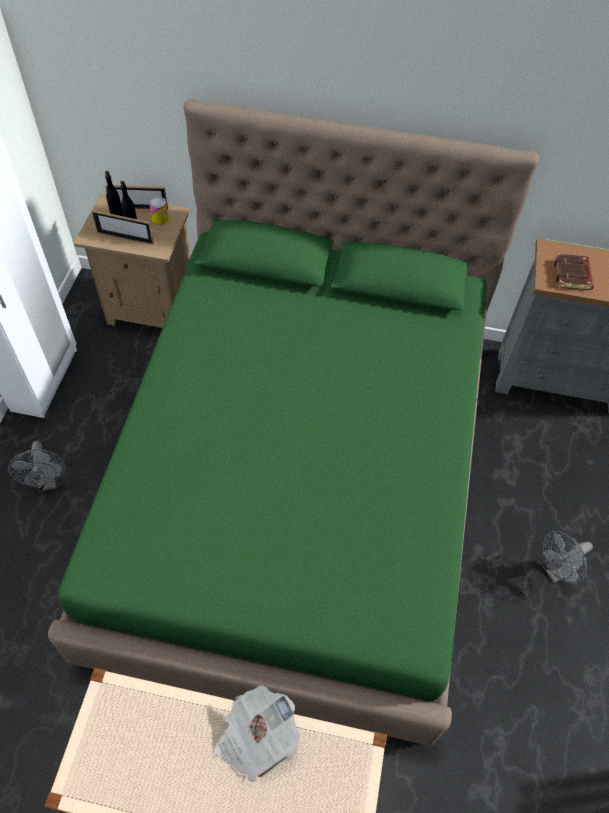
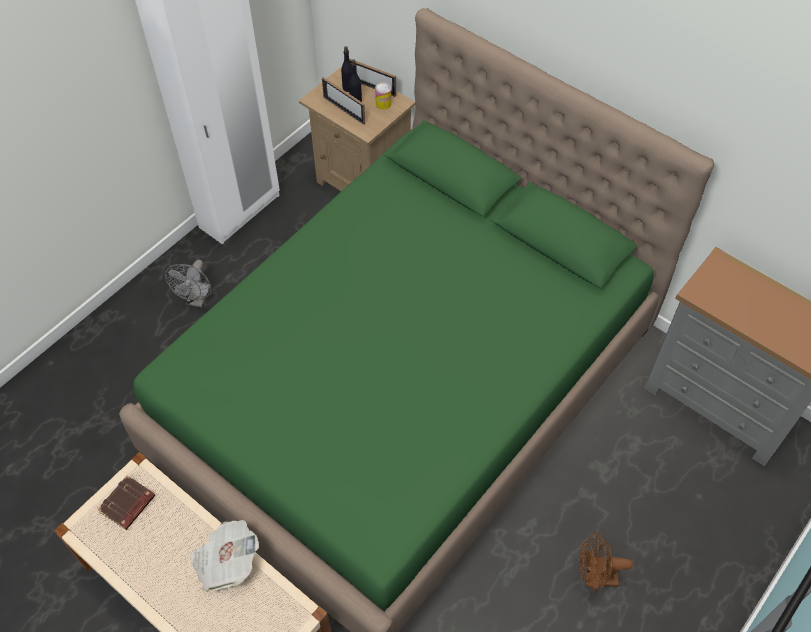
camera: 30 degrees right, 0 degrees up
(556, 571) = (595, 578): grey fan -> brown fan
(573, 275) = (725, 295): brown book -> brown book (128, 505)

